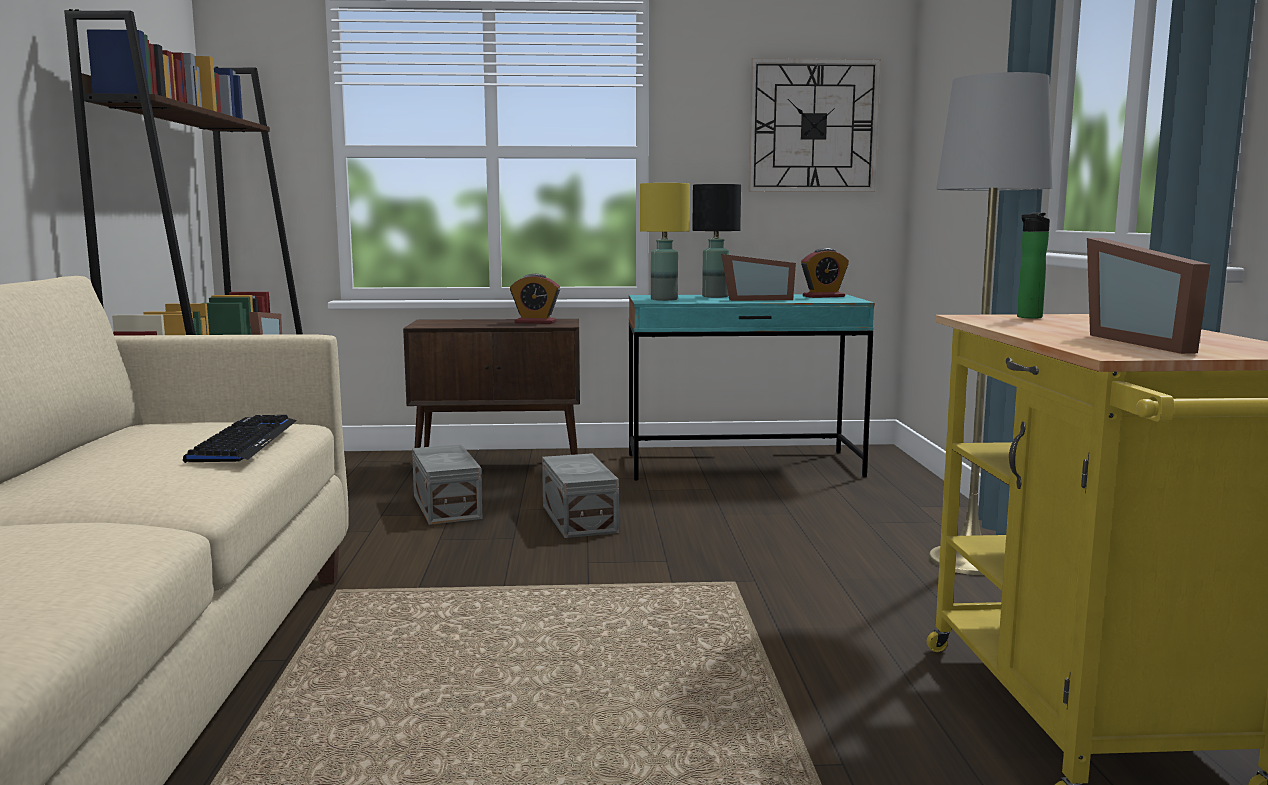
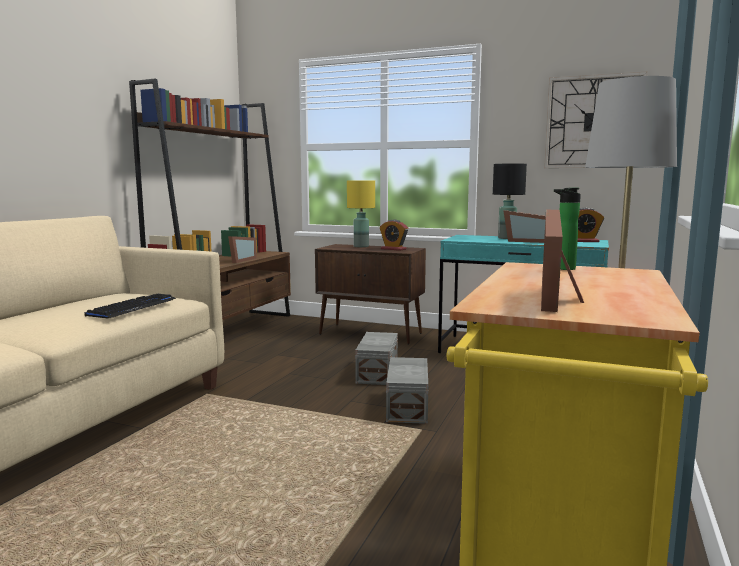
camera: 25 degrees right, 0 degrees up
(448, 506) = (316, 354): grey storage box -> grey storage box (408, 406)
(664, 299) = (466, 239): yellow table lamp -> yellow table lamp (360, 246)

